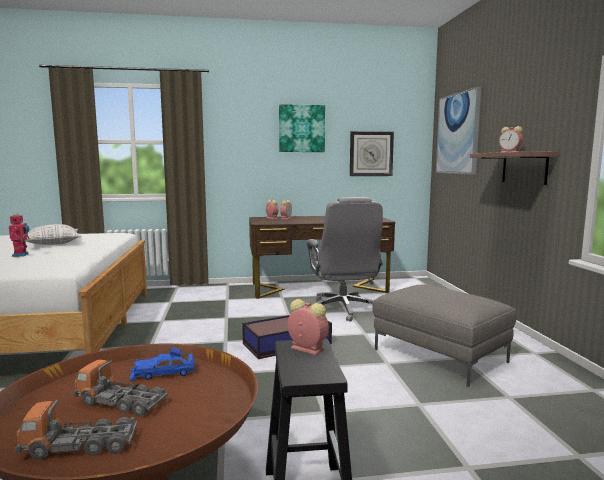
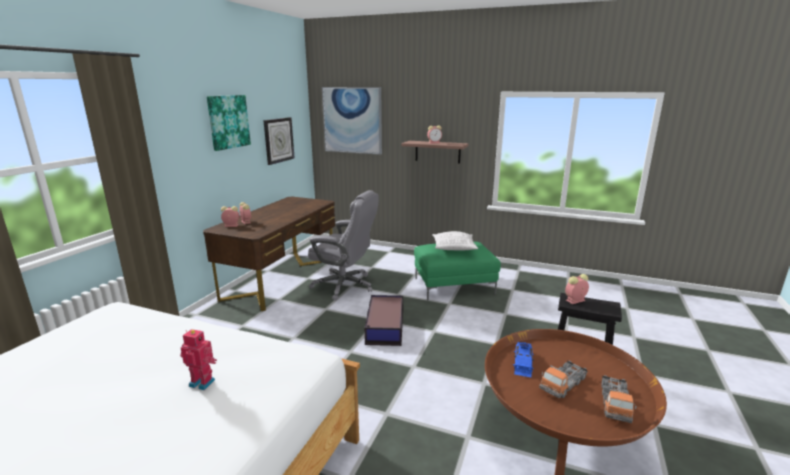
camera: 60 degrees left, 10 degrees up
(52, 243) = (112, 360): pillow -> pillow (453, 248)
(441, 356) = (454, 286): grey ottoman -> green ottoman

